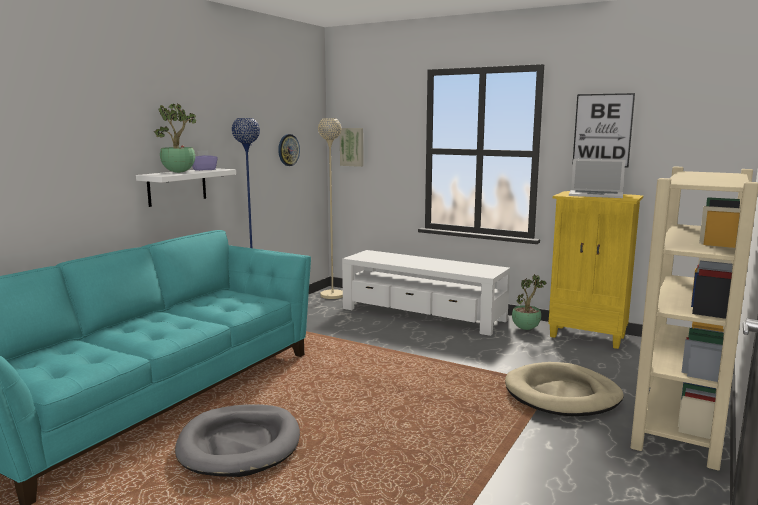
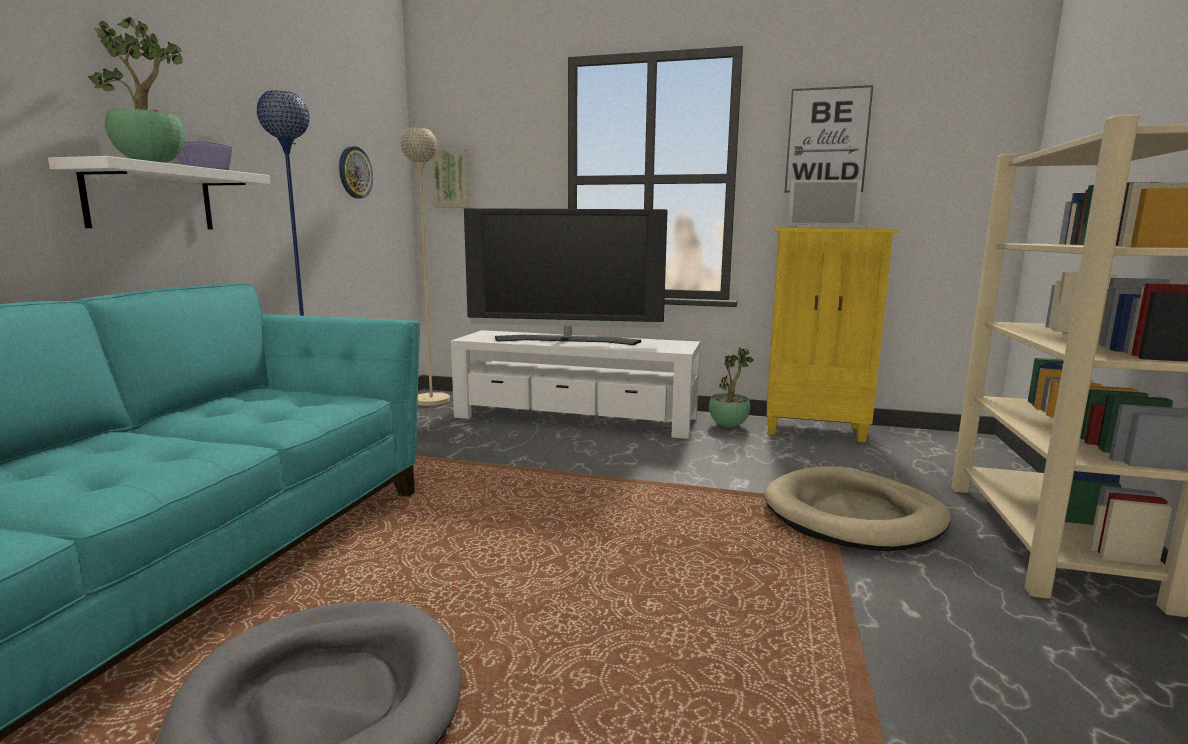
camera: 15 degrees left, 0 degrees up
(417, 262) = (567, 341): none -> television

